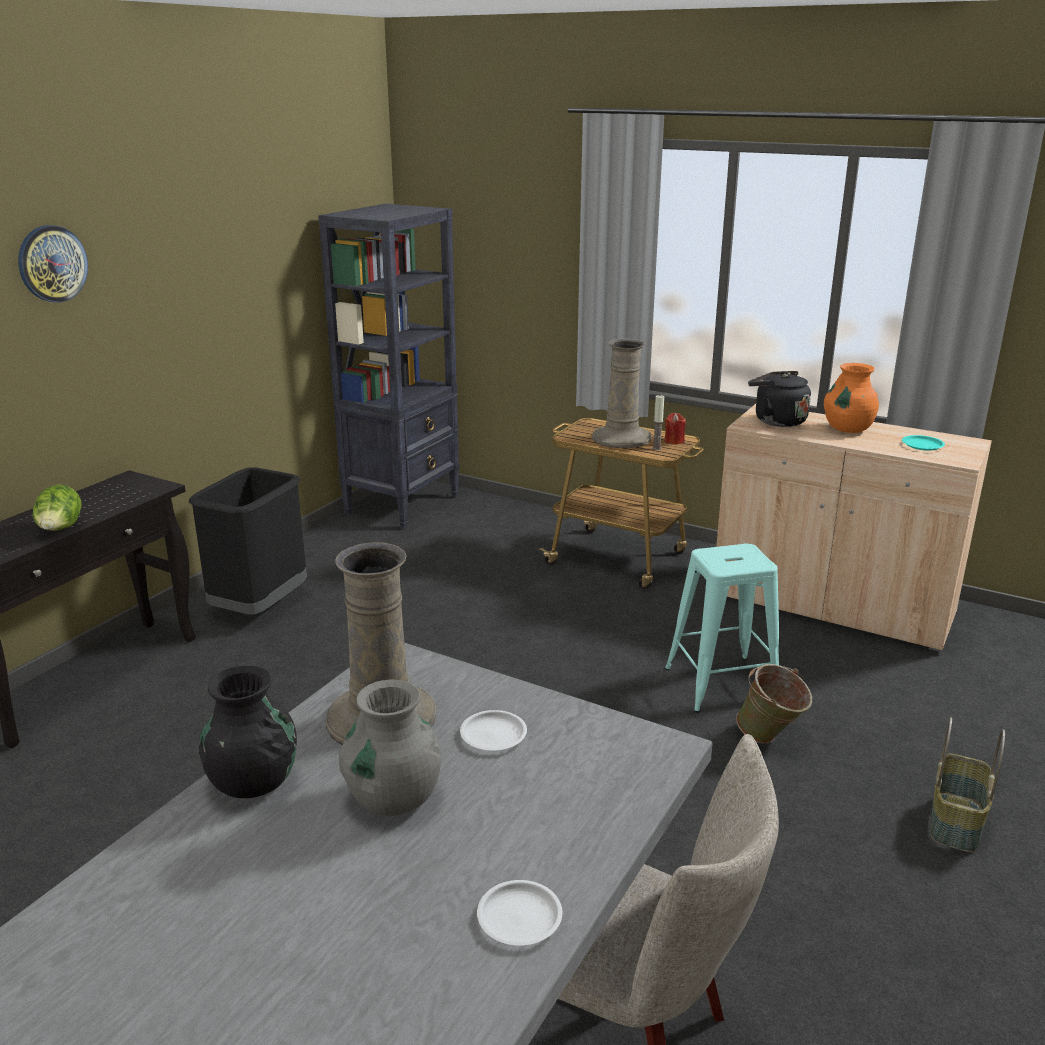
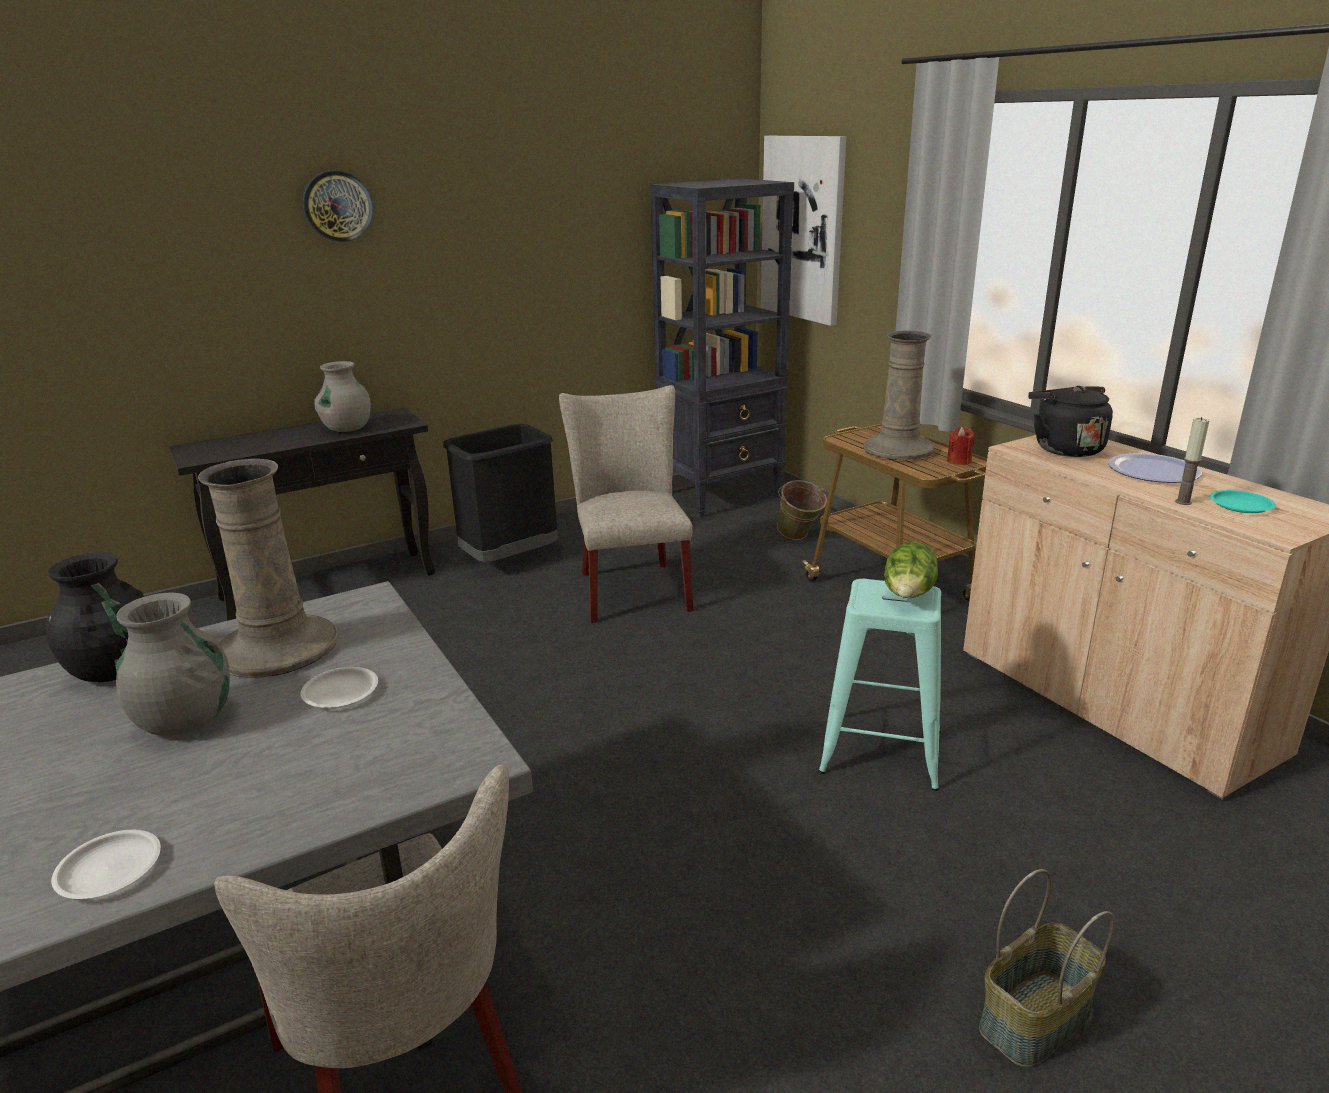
camera: 30 degrees right, 0 degrees up
(60, 530) = (294, 444): lettuce -> lettuce (908, 597)
(98, 503) = (347, 428): none -> grey vase
(405, 606) = (631, 587): none -> beige chair
(454, 249) = (803, 229): none -> picture
(656, 448) = (928, 465): candle -> candle (1183, 502)
(770, 739) = (880, 829): green bucket -> green bucket (799, 538)
(848, 429) = (1153, 471): orange vase -> plate

